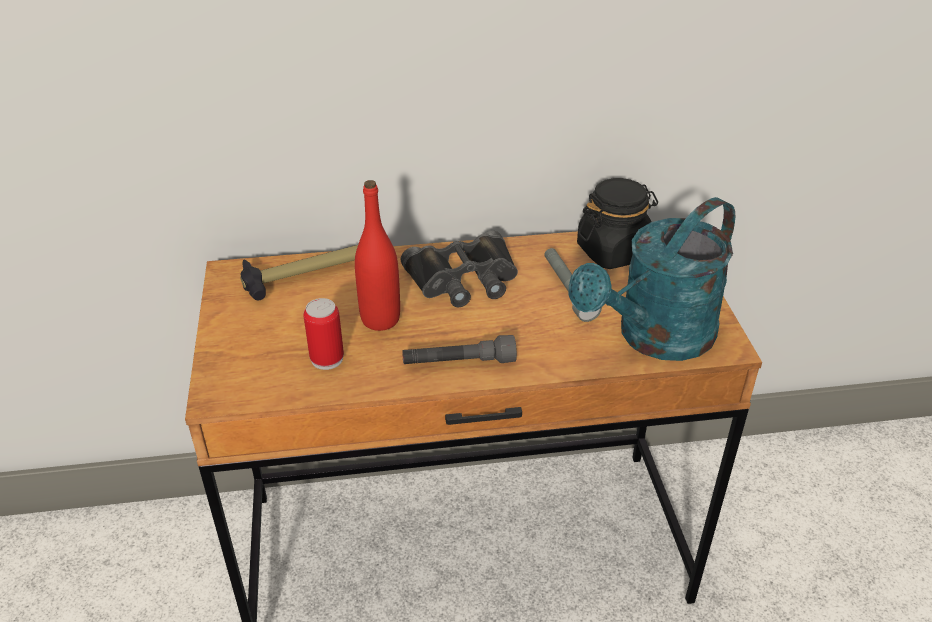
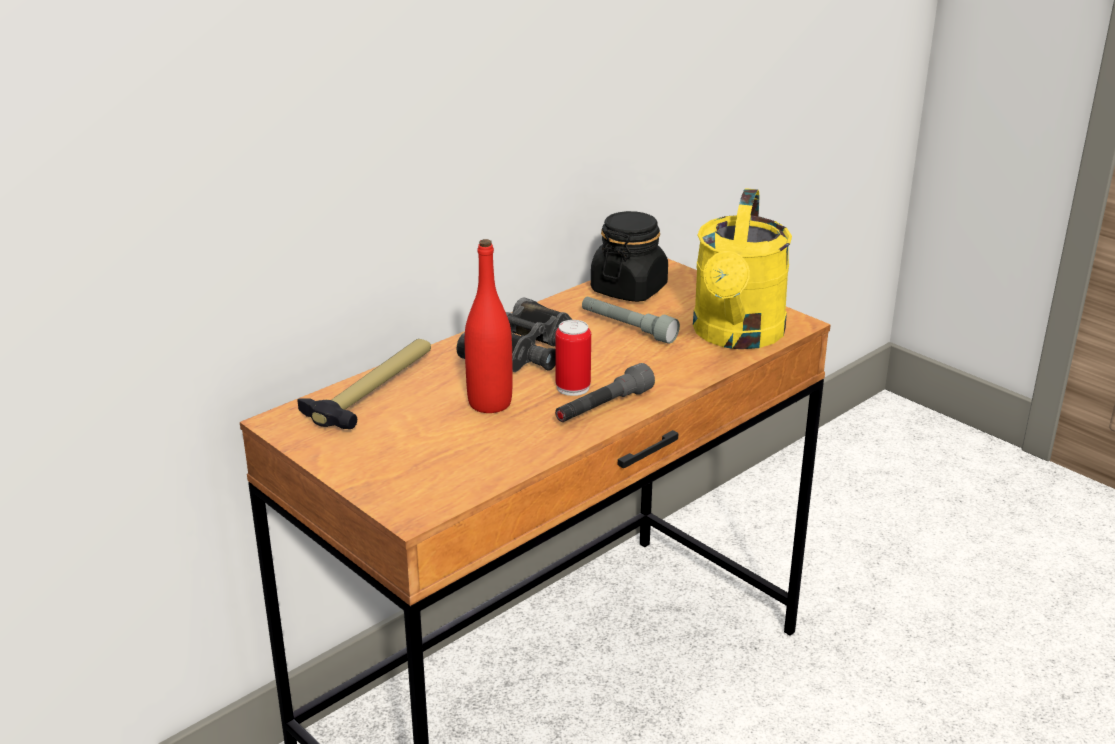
camera: 35 degrees left, 10 degrees down
(327, 359) = (481, 448): can -> can (573, 387)
(654, 338) = (736, 336): turquoise watering can -> yellow watering can

